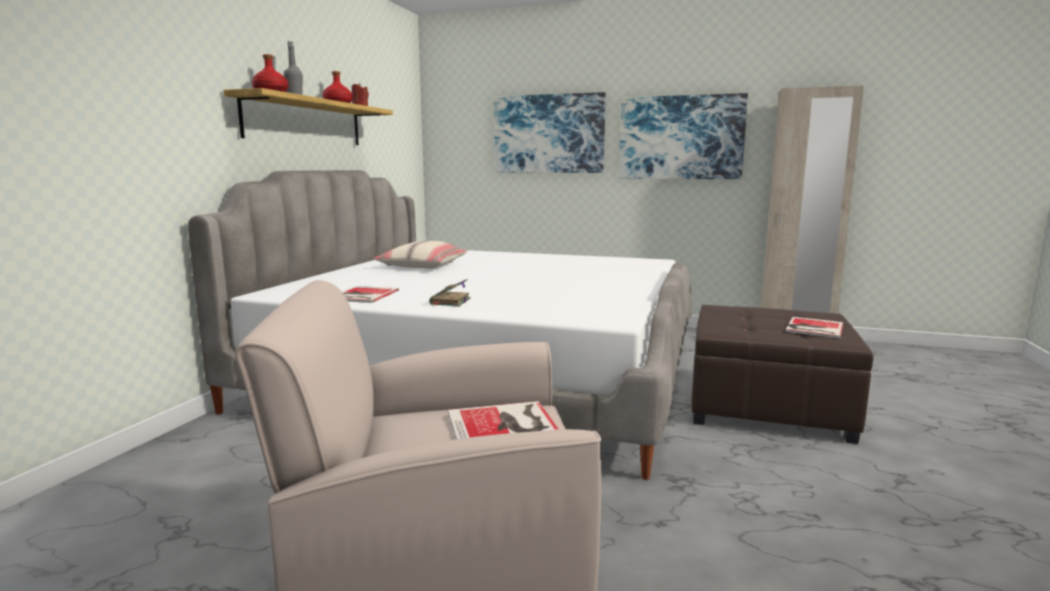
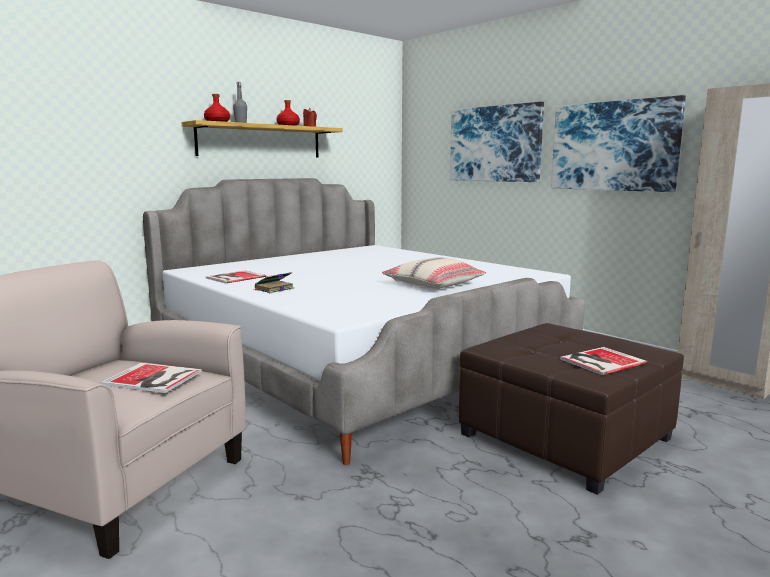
camera: 30 degrees right, 0 degrees up
(422, 266) = (333, 260): beige pillow -> beige pillow (433, 284)

